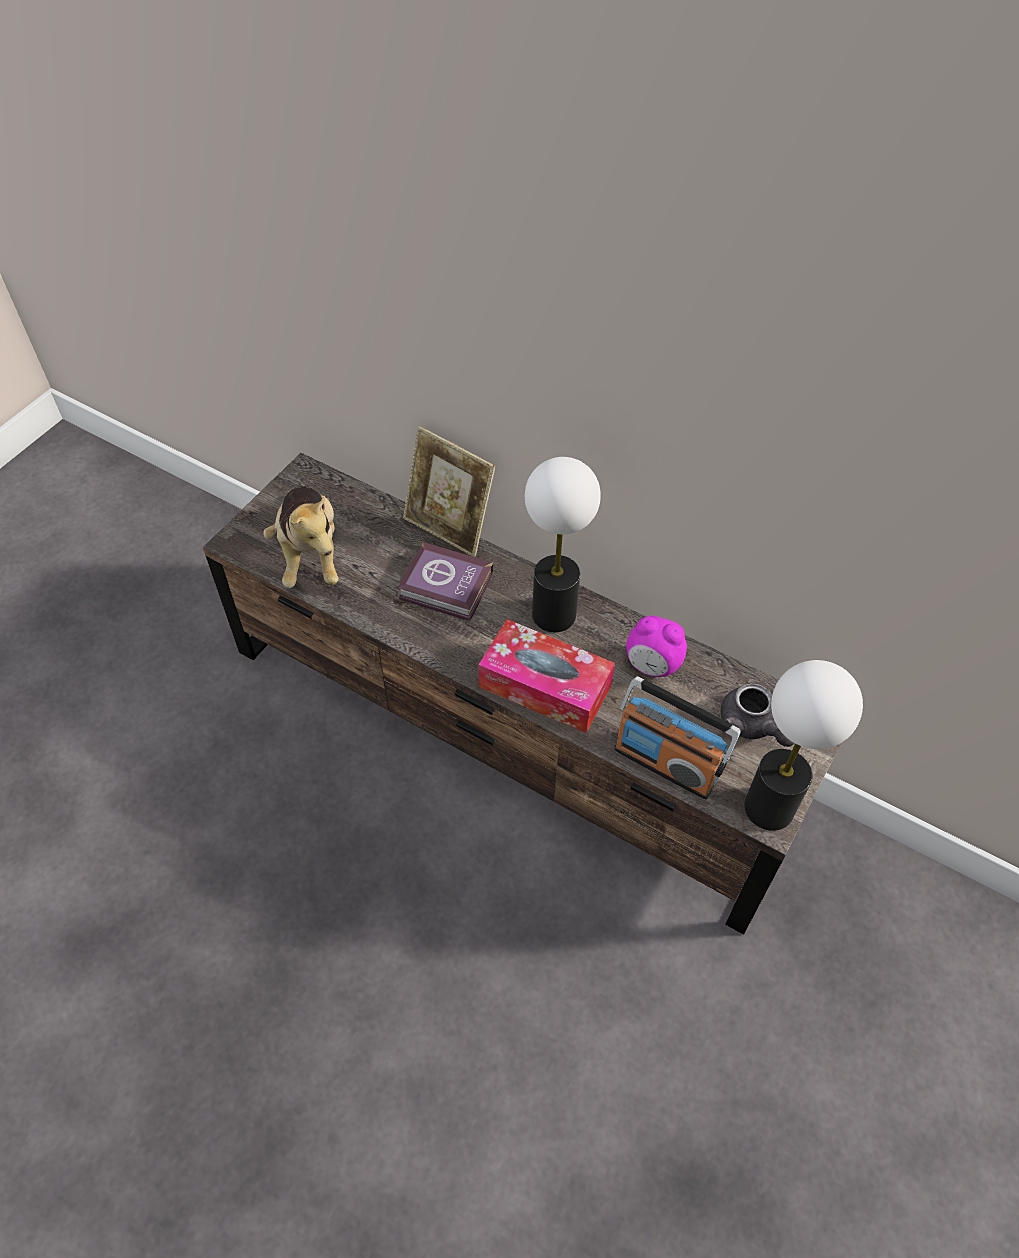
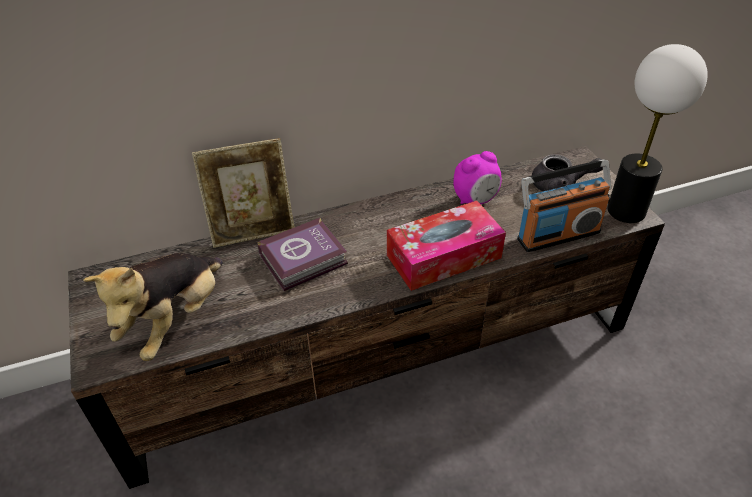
camera: 50 degrees left, 10 degrees down
(310, 554) = (175, 320): plush toy -> plush toy turned 90 degrees clockwise
(554, 615) = (389, 220): table lamp -> none

